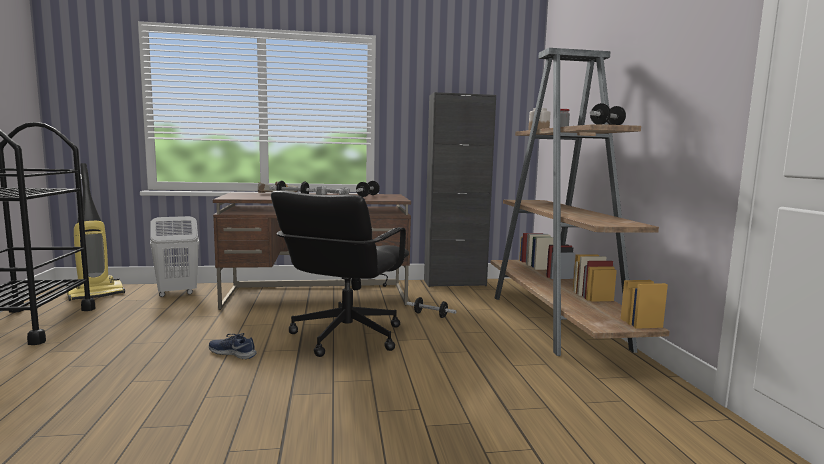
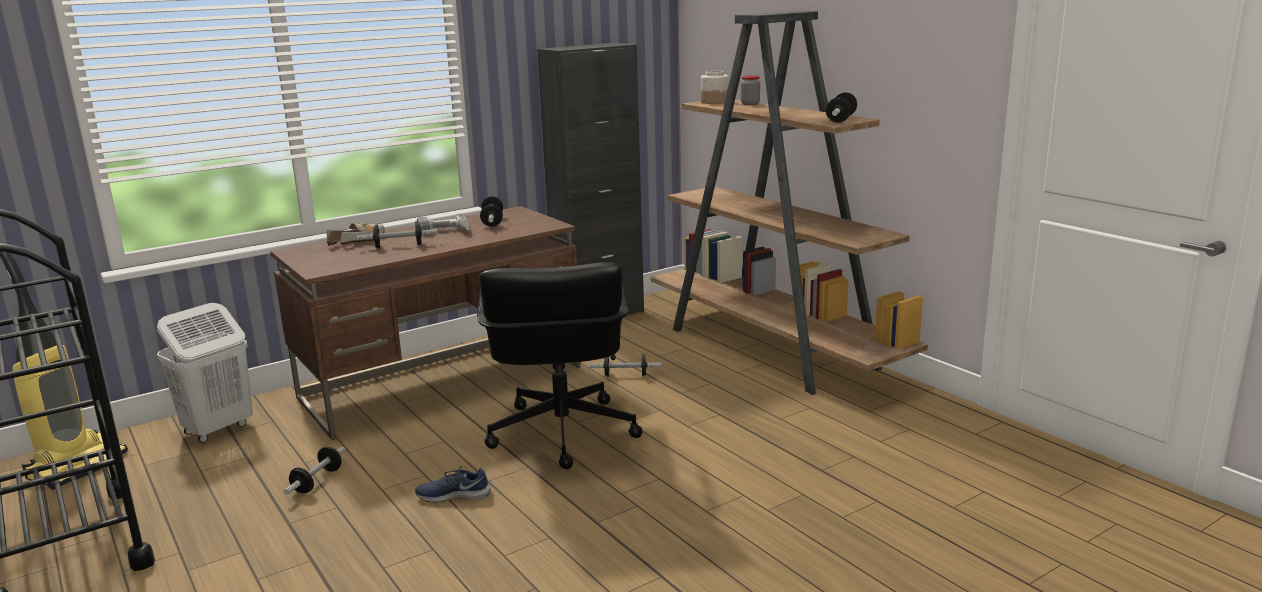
camera: 25 degrees left, 10 degrees up
(178, 327) = (317, 481): none -> dumbbell

